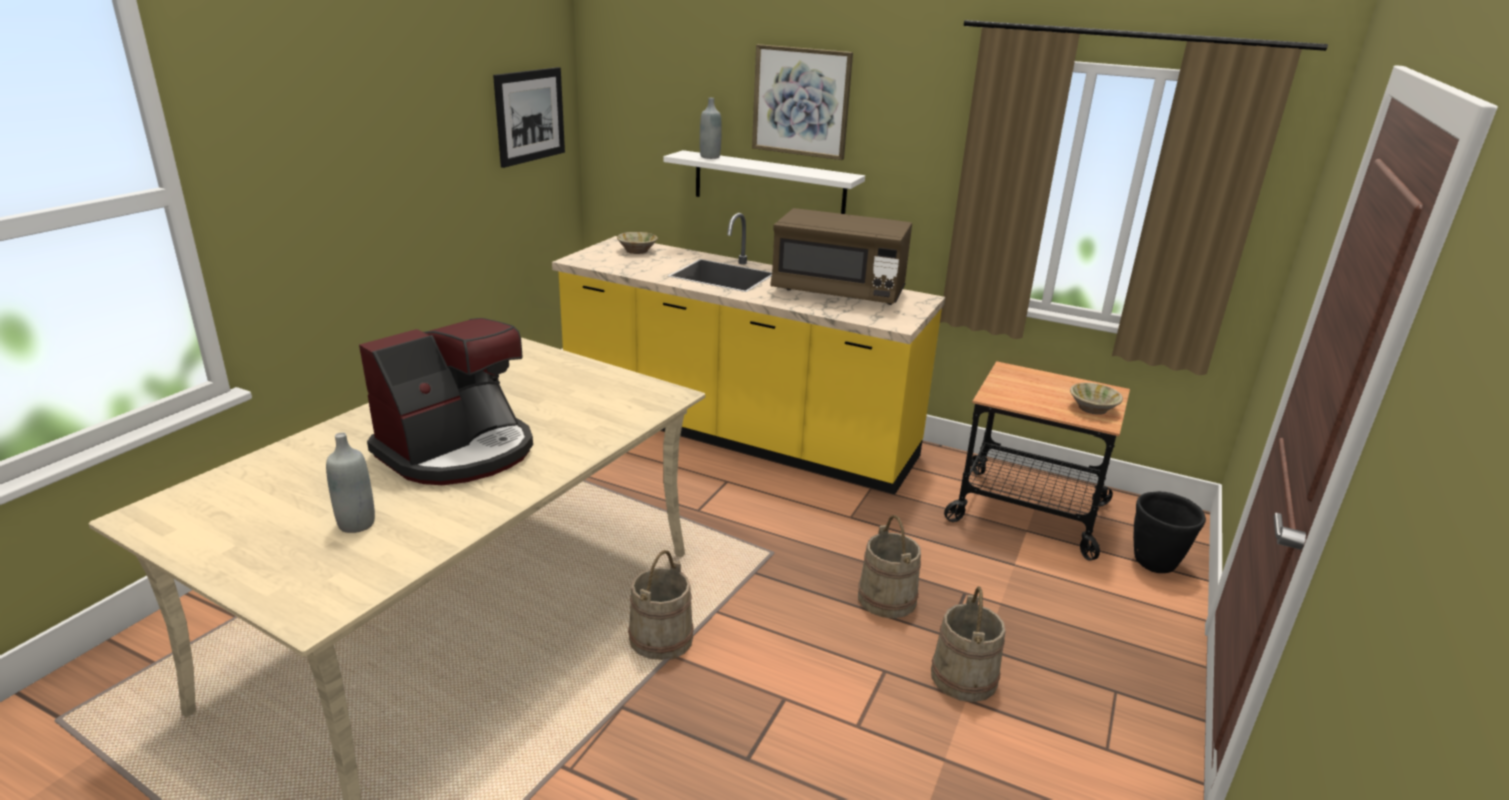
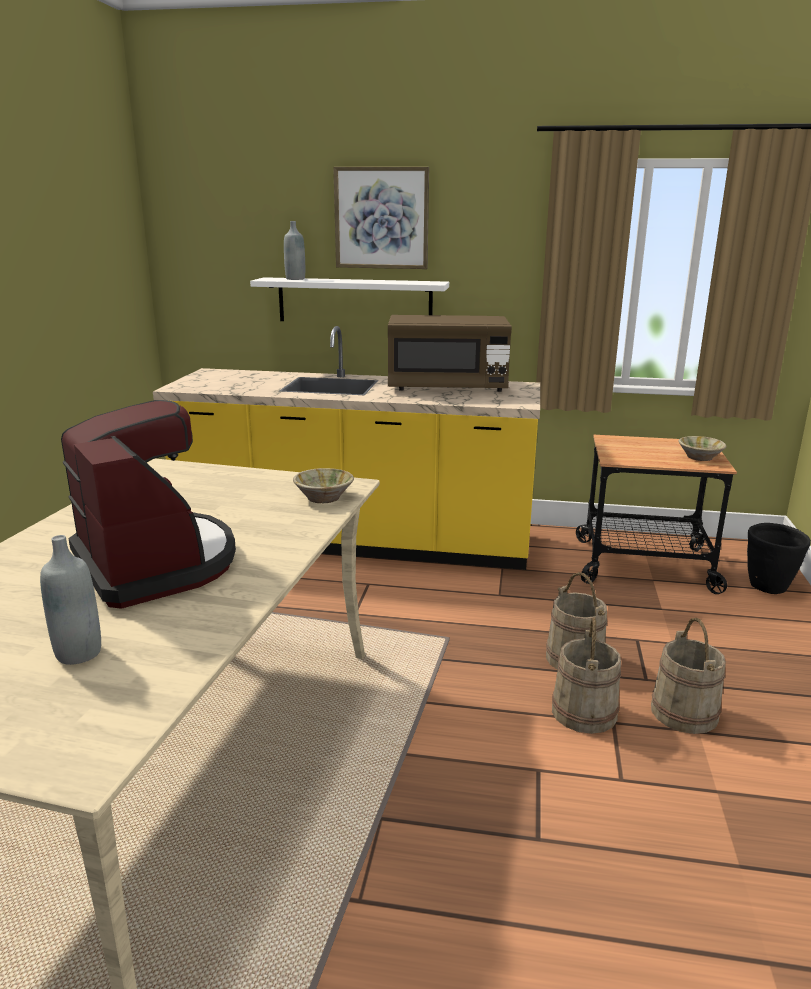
camera: 15 degrees left, 5 degrees down
(458, 451) = (156, 563): coffee machine -> coffee machine turned 60 degrees counterclockwise
(530, 116) = (107, 249): picture -> none
(637, 251) = (233, 376): beige bowl -> beige bowl (324, 497)
(661, 639) = (384, 740): beige bucket -> beige bucket (584, 712)

